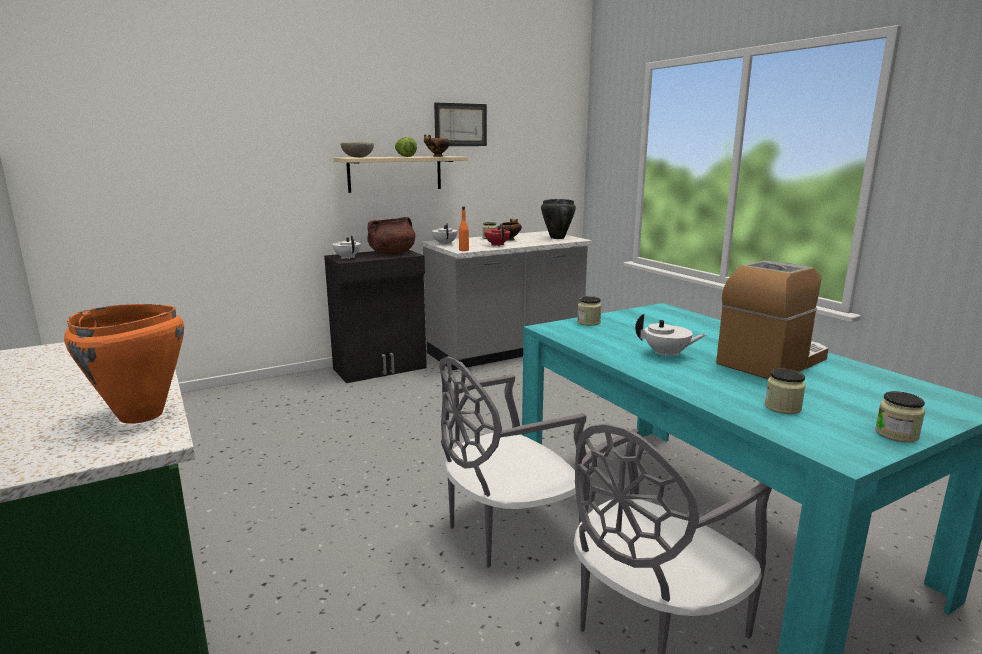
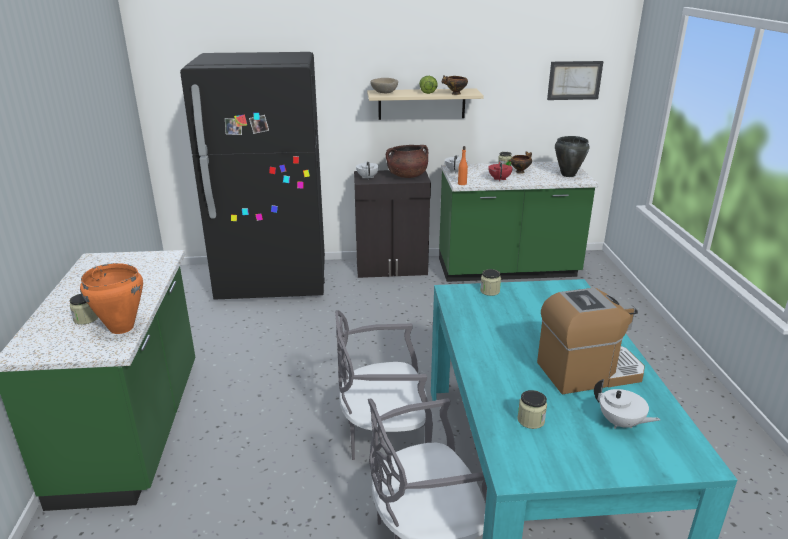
camera: 25 degrees right, 10 degrees up
(237, 405) = (273, 282): none -> black fridge
(460, 125) = (489, 59): picture -> picture (574, 80)
(506, 351) = (507, 270): grey counter -> green counter
(667, 354) = (510, 343): white teapot -> white teapot (620, 423)
(896, 434) = (584, 470): jar -> jar (86, 319)

